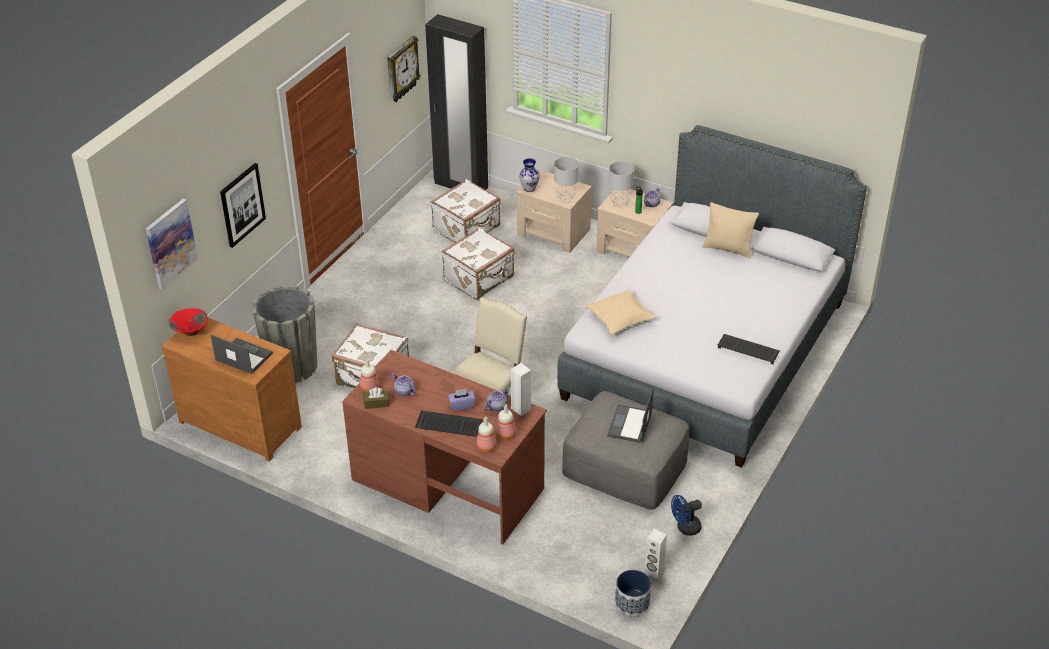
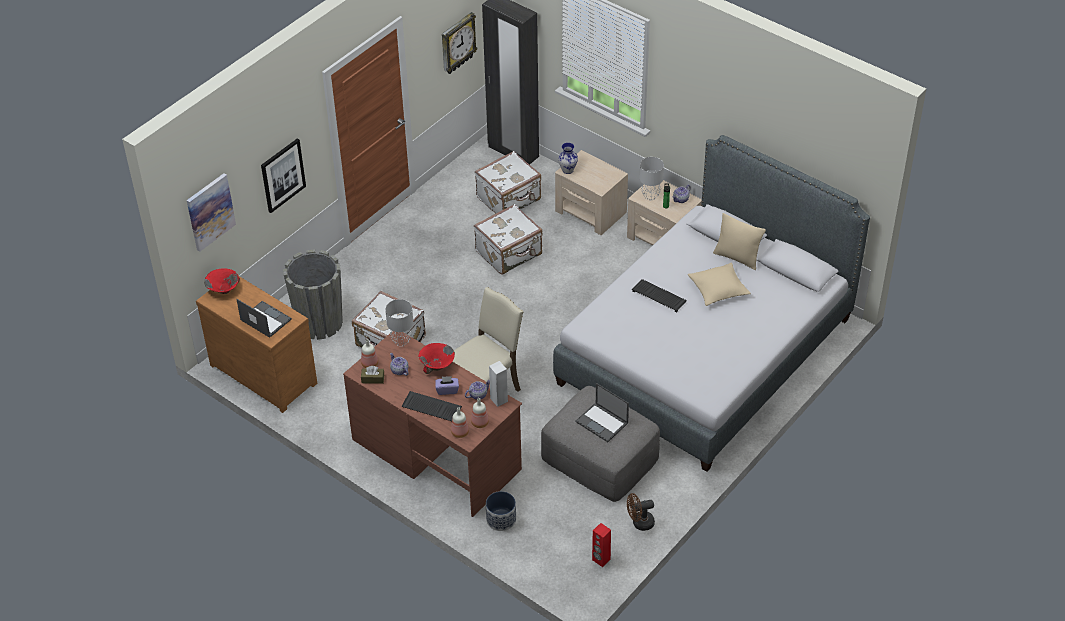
camera: 10 degrees right, 5 degrees up
(445, 382) = (437, 366): none -> red bowl
(565, 200) = (599, 186): grey table lamp -> grey table lamp (401, 342)
(620, 317) = (615, 317): beige pillow -> beige pillow (718, 289)
(629, 425) = (602, 422): laptop -> laptop turned 75 degrees counterclockwise
(632, 602) = (574, 585): planter -> planter (501, 519)
(654, 571) = (601, 560): white speaker -> red speaker
(685, 528) = (639, 523): blue fan -> brown fan
(749, 349) = (727, 364): keyboard -> keyboard (659, 296)

